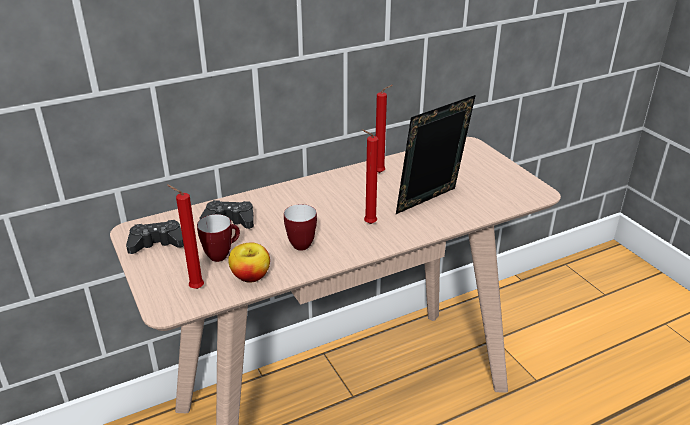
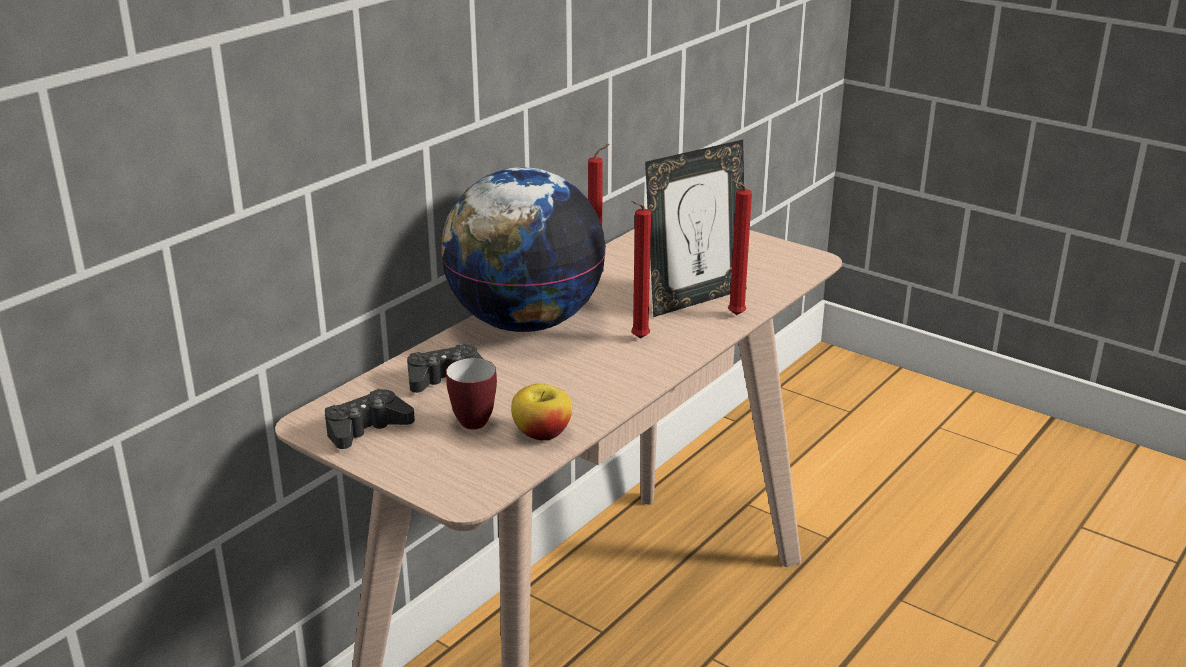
camera: 25 degrees left, 5 degrees down
(194, 288) = (479, 466): red candle -> red candle (733, 315)
(299, 243) = (569, 382): mug -> none
(309, 194) = (524, 322): none -> globe
(430, 203) = (695, 299): picture frame -> picture frame turned 150 degrees counterclockwise

